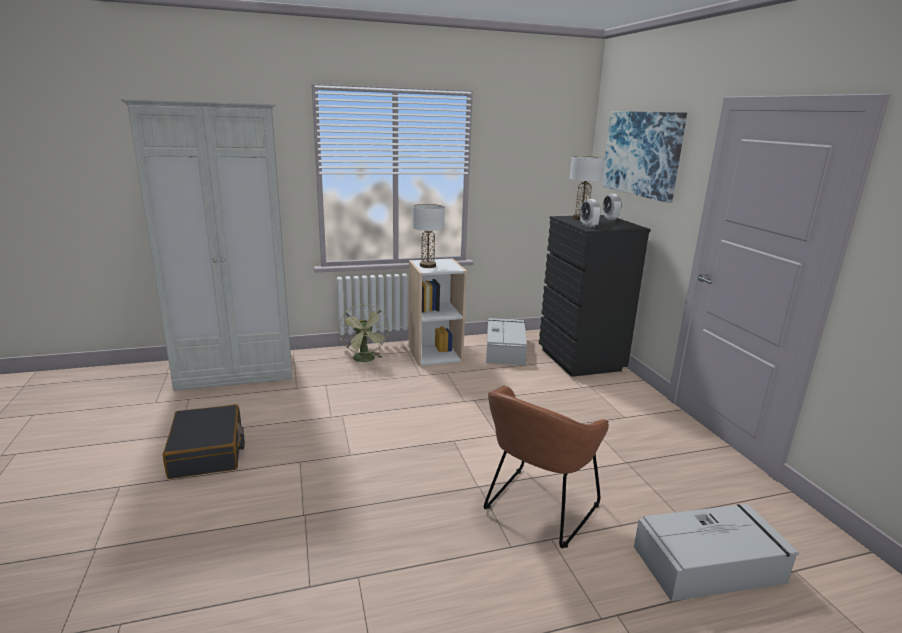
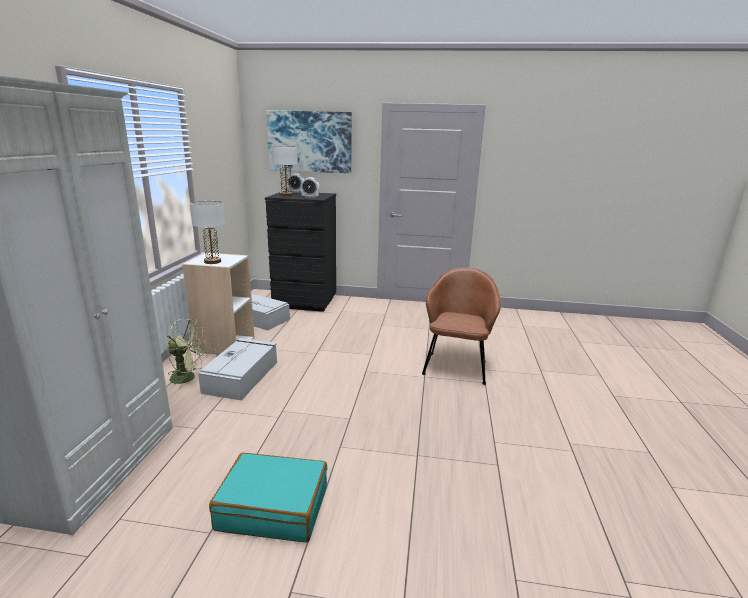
camera: 65 degrees left, 0 degrees up
(208, 452) = (273, 507): black suitcase -> turquoise suitcase
(536, 509) = (456, 365): brown armchair -> brown armchair turned 135 degrees counterclockwise
(710, 564) = (514, 339): grey storage box -> grey storage box (242, 376)

